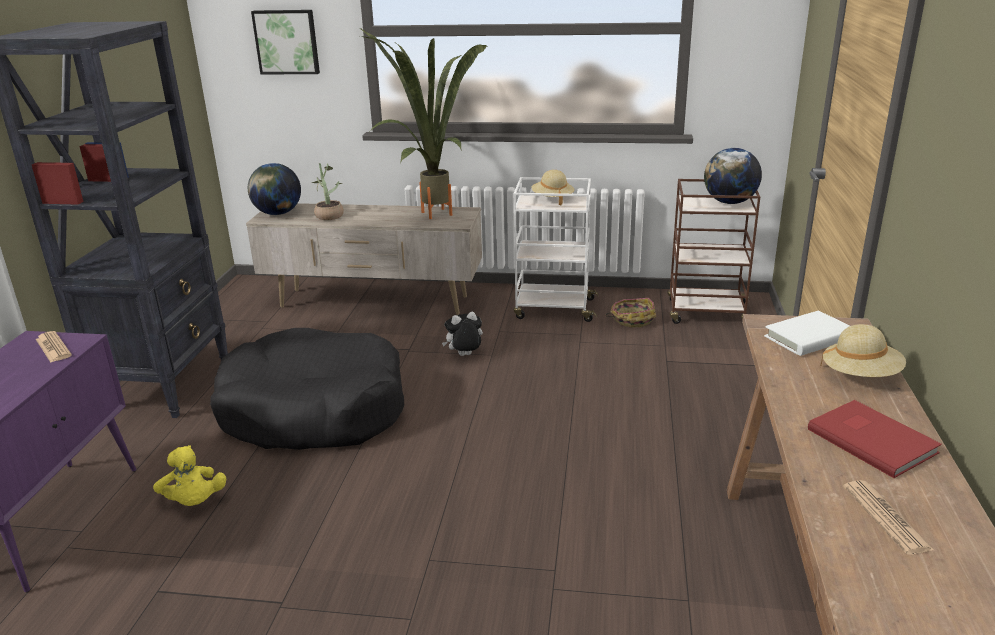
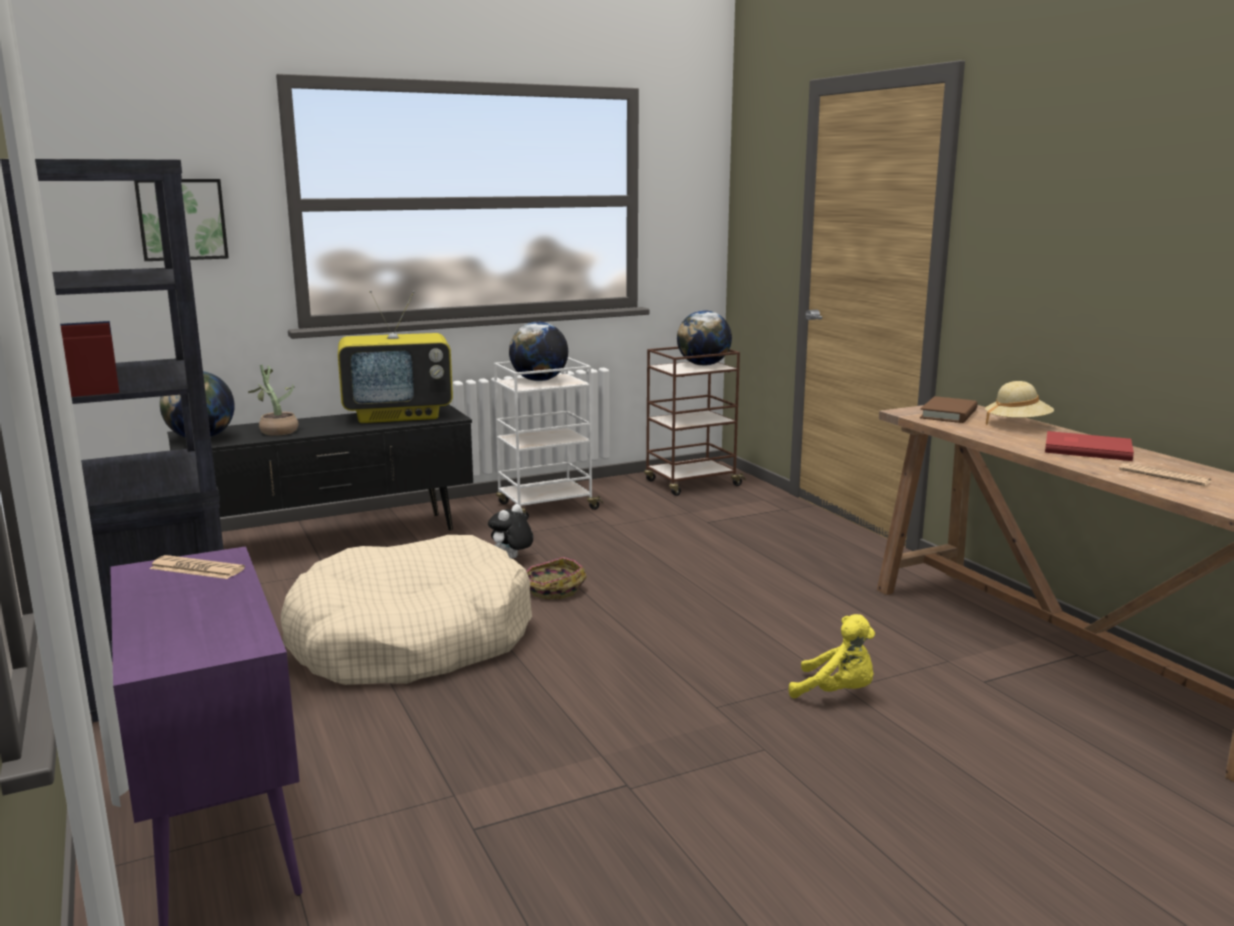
camera: 35 degrees left, 10 degrees down
(194, 502) = (391, 750): yellow plush toy -> yellow plush toy (837, 693)
(313, 410) = (410, 640): black dog bed -> beige dog bed
(374, 302) = (332, 540): beige tv stand -> black tv stand
(426, 214) = (399, 415): potted plant -> television
(552, 199) = (539, 380): beige hat -> globe
(632, 319) = (633, 500): basket -> basket (552, 590)
(809, 338) = (948, 414): white book -> brown book

